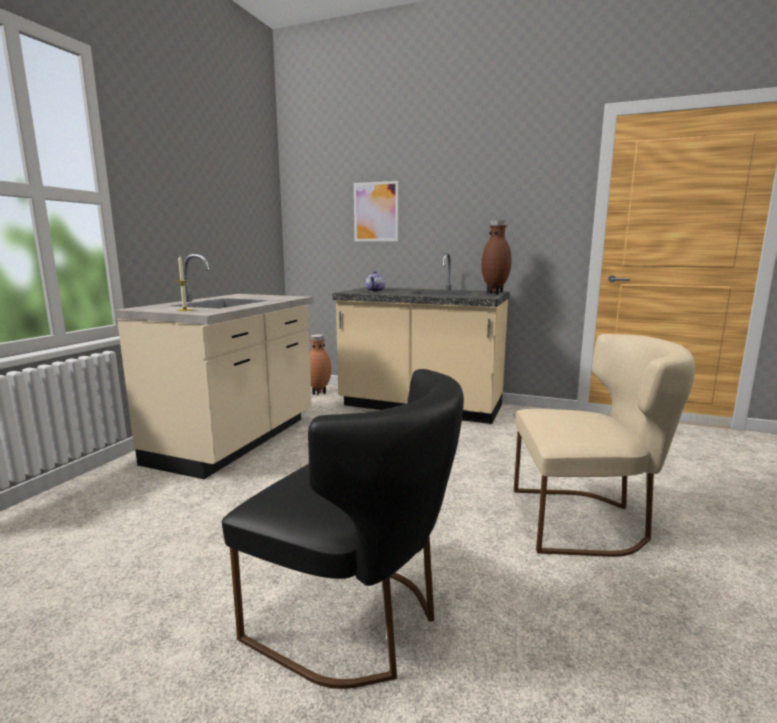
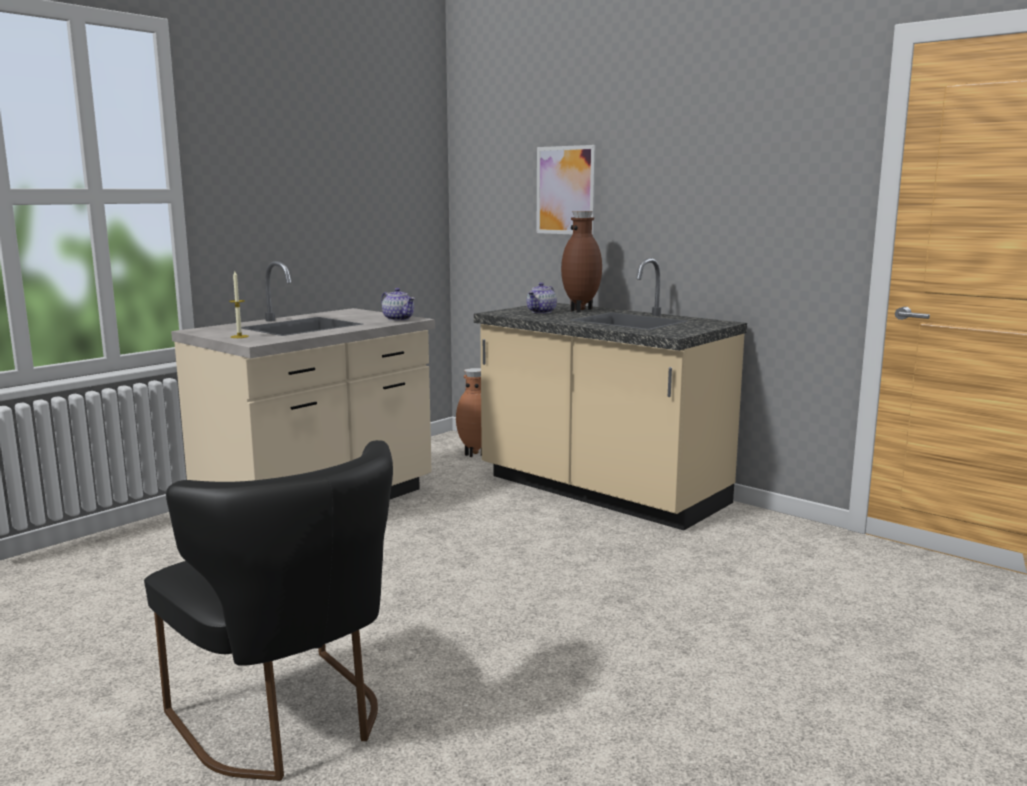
camera: 20 degrees right, 0 degrees up
(287, 297) = (399, 319): none -> teapot
(495, 293) = (709, 326): brown vase -> brown vase (581, 310)
(586, 521) = (673, 680): beige chair -> none

